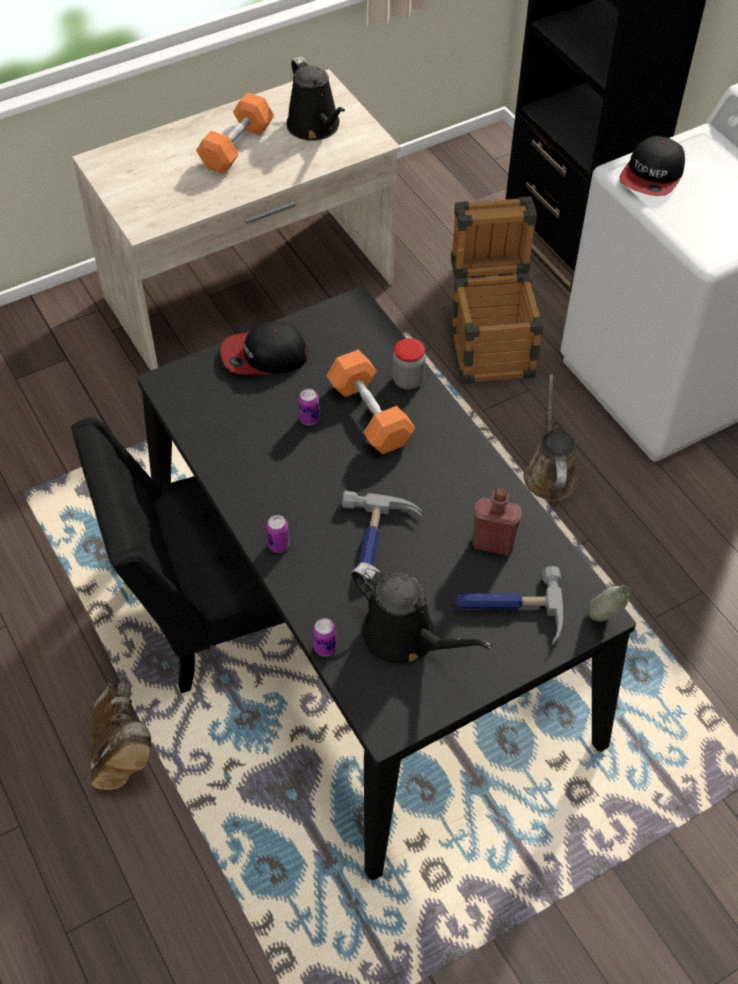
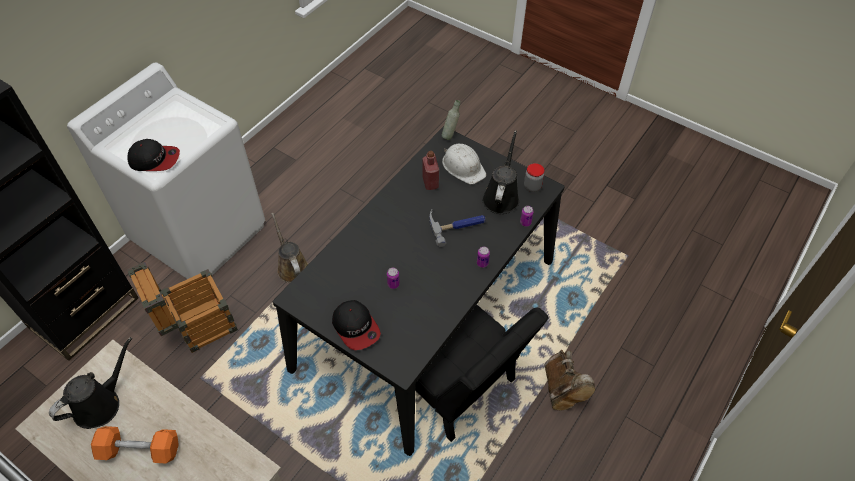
camera: 115 degrees left, 0 degrees up
(121, 753) = (561, 390): brown boot -> brown boot turned 120 degrees clockwise
(370, 414) = (375, 258): orange dumbbell -> none
(408, 380) = (342, 250): jar -> jar (532, 186)
(509, 610) = (463, 166): hammer -> white hard hat
(549, 474) = (291, 266): brown watering can -> brown watering can turned 90 degrees clockwise

